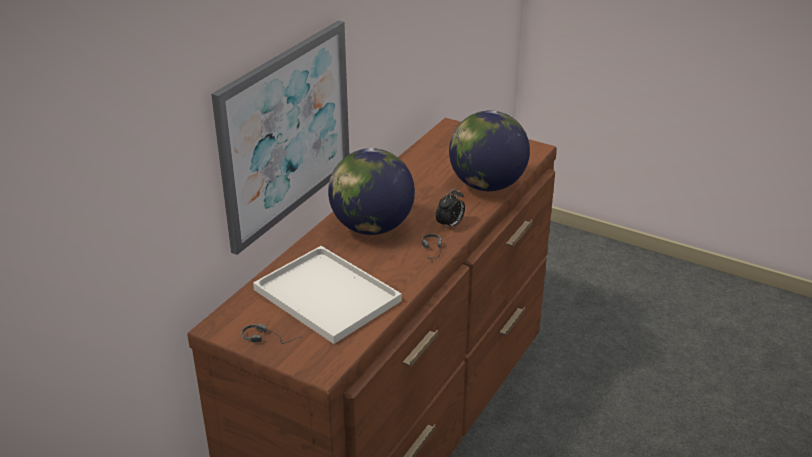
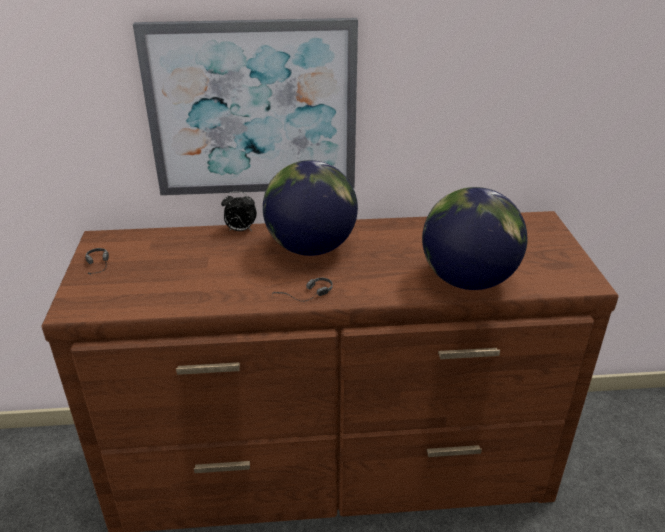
camera: 55 degrees right, 0 degrees up
(330, 296) = (183, 269): white tray -> none
(450, 225) = (366, 287): alarm clock -> alarm clock (240, 230)

